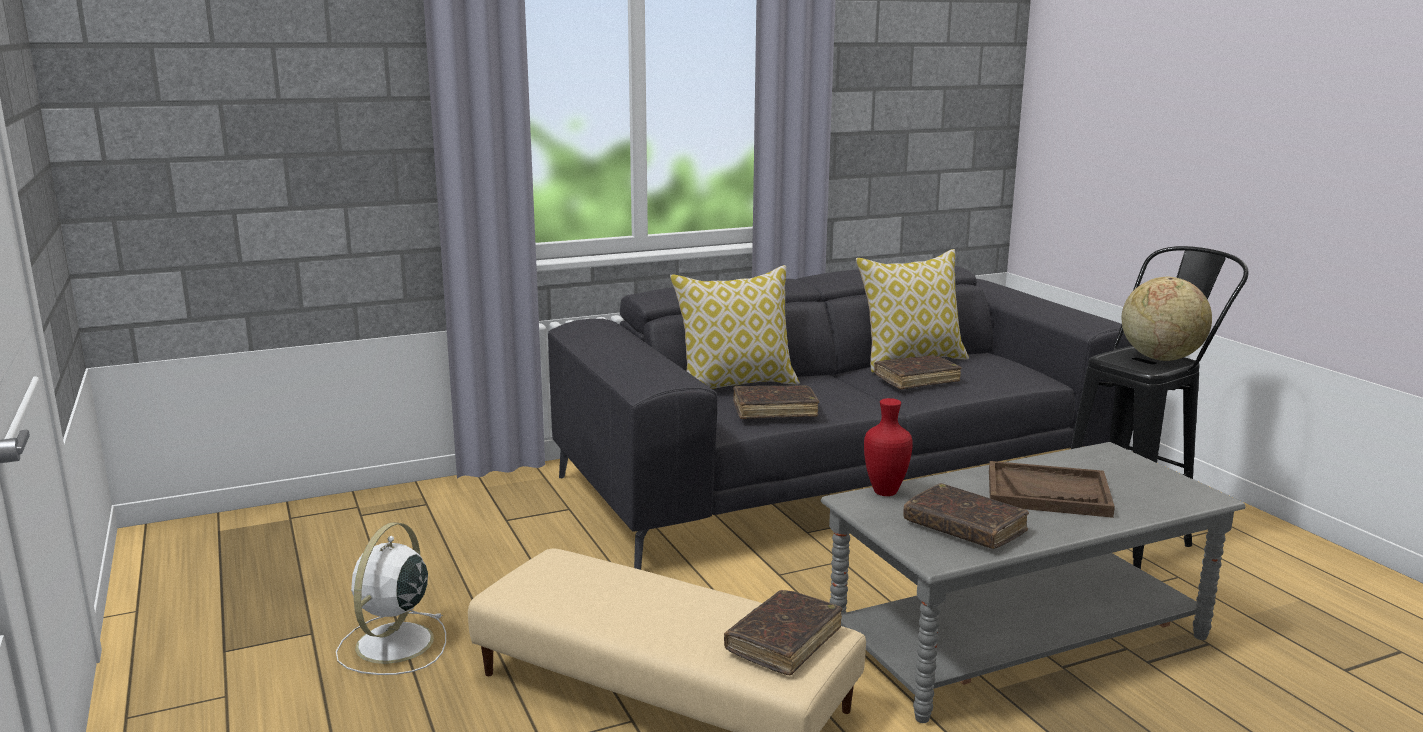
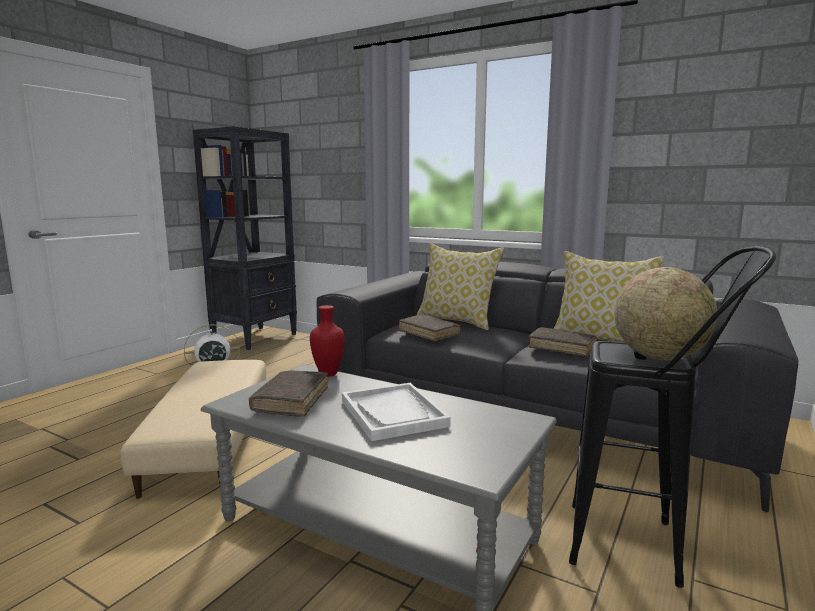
camera: 55 degrees right, 5 degrees down
(193, 553) = (255, 338): none -> black bookcase
(784, 641) = (188, 421): brown book -> none
(1048, 493) = (393, 413): brown tray -> white tray

